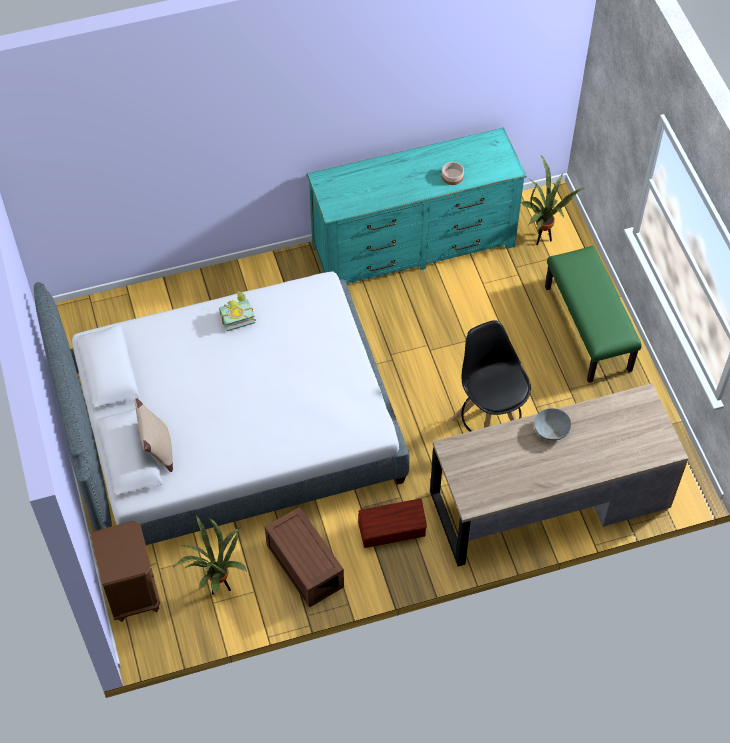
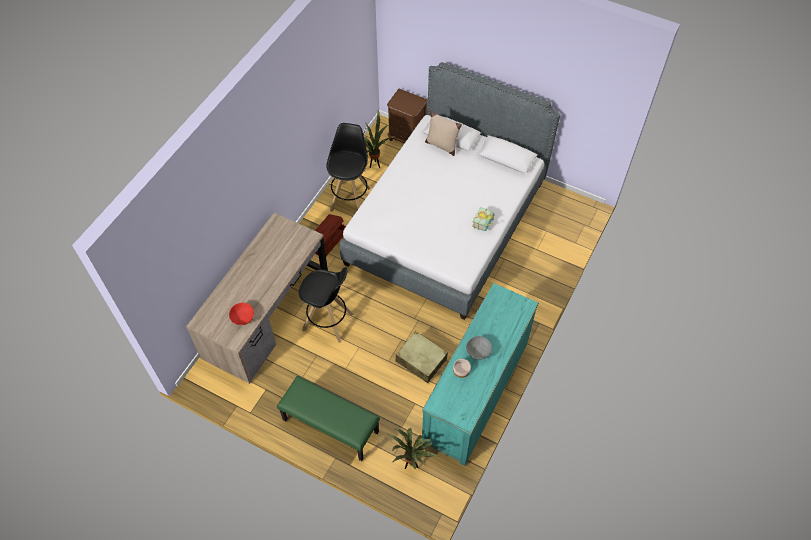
camera: 135 degrees right, 0 degrees up
(303, 565) = (350, 198): brown storage box -> black stool
(433, 314) = (421, 360): none -> beige suitcase
(551, 430) = (270, 284): grey bowl -> grey bowl (478, 352)
(615, 416) = (242, 317): none -> red bowl

